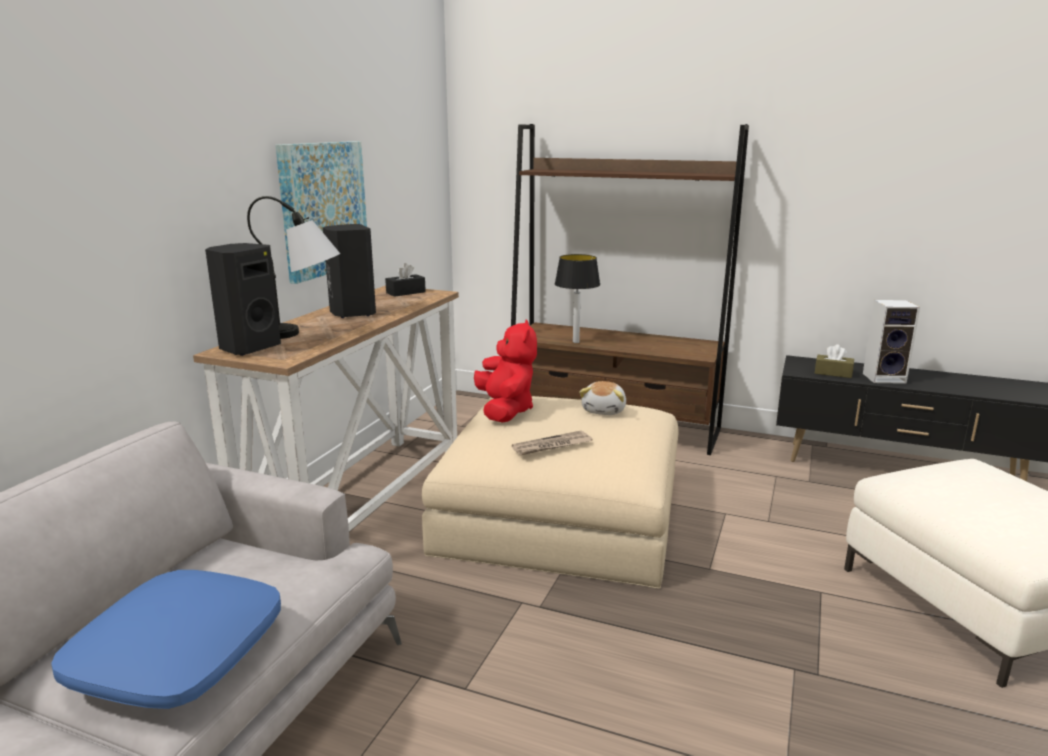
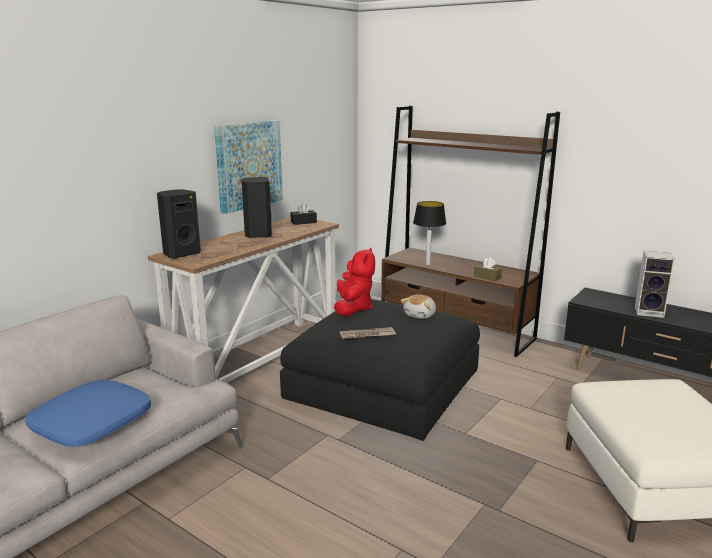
camera: 15 degrees right, 0 degrees up
(305, 334) = (219, 247): table lamp -> none
(560, 513) = (383, 383): beige ottoman -> black ottoman
(833, 373) = (610, 304): brown tissue box -> brown tissue box (487, 277)

